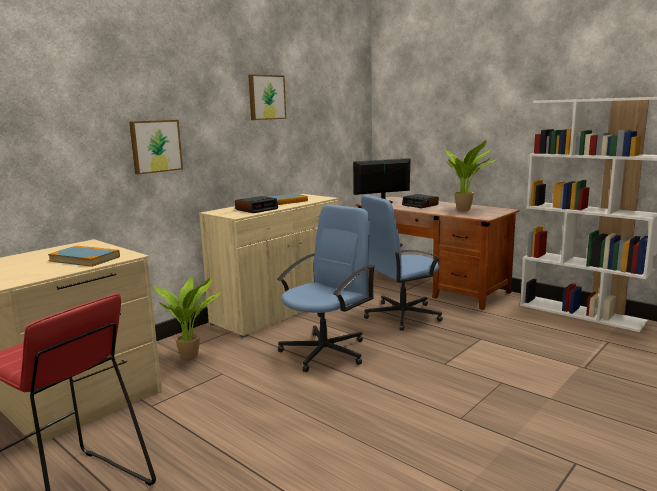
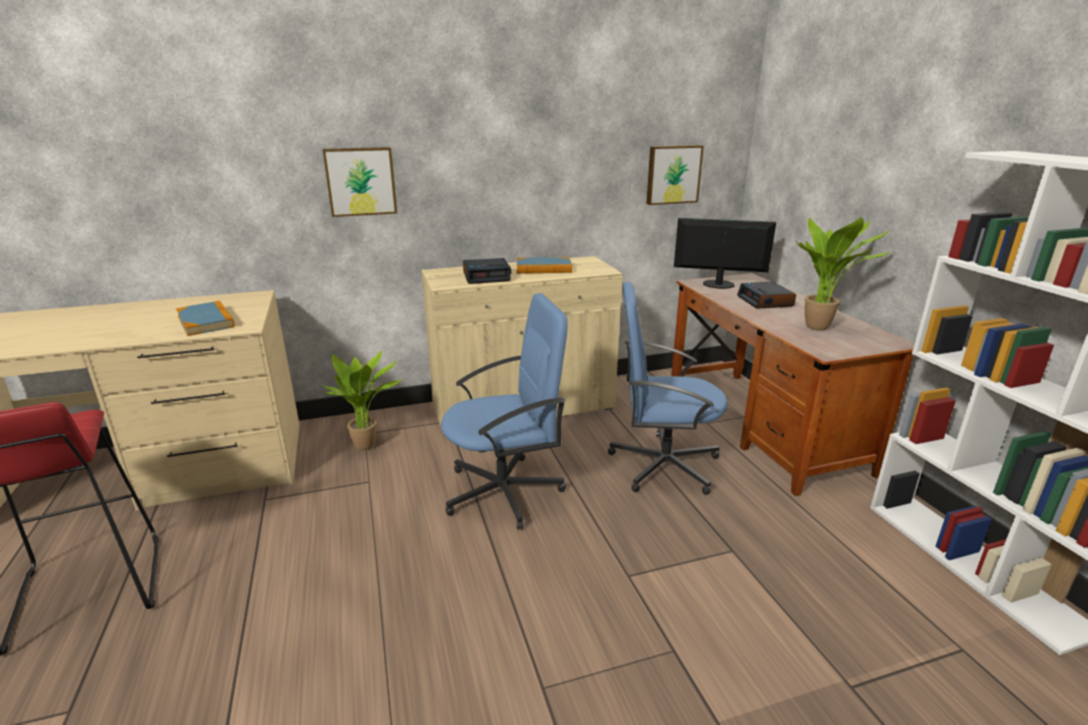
camera: 30 degrees right, 10 degrees up
(266, 97) = (543, 115): picture -> picture (673, 174)

